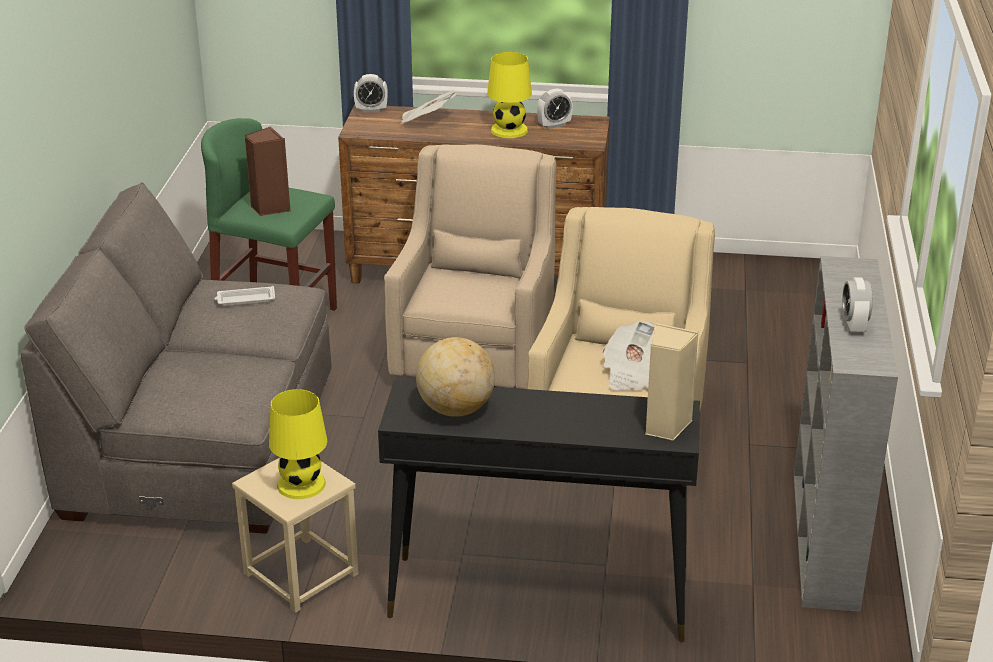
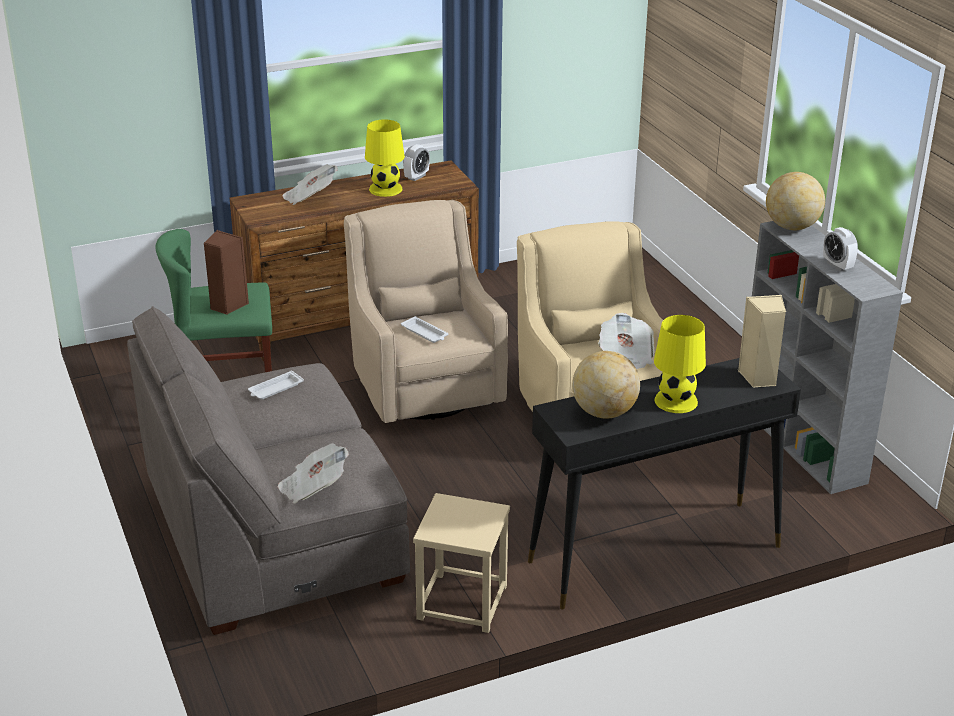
camera: 30 degrees left, 0 degrees up
(178, 402) = (313, 488): none -> newspaper
(301, 483) = (470, 520): yellow table lamp -> yellow table lamp (676, 400)
(371, 110) = (250, 199): alarm clock -> none
(455, 289) = (425, 333): none -> white tray
(852, 269) = (791, 227): none -> globe

